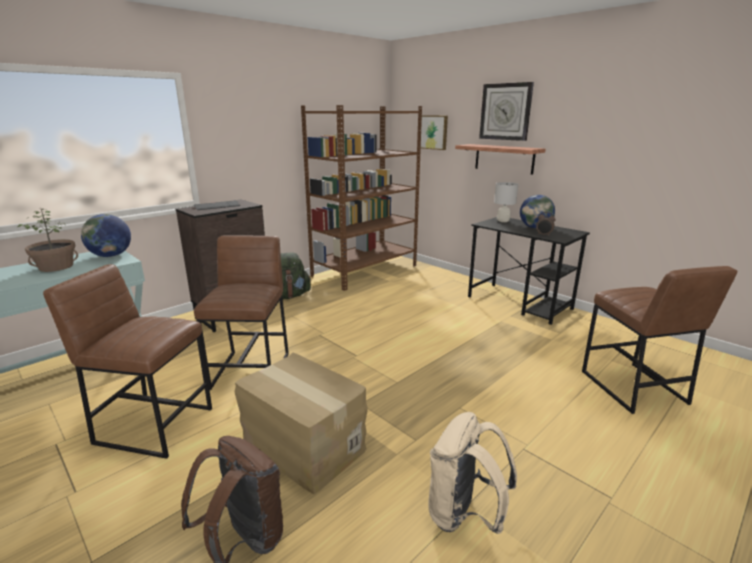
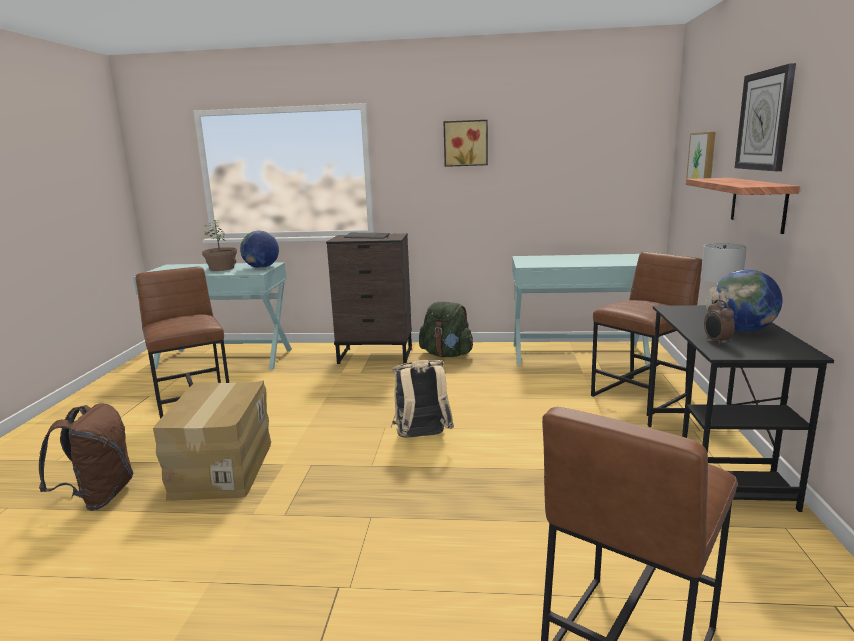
camera: 50 degrees right, 5 degrees down
(251, 369) = (303, 401): brown chair -> brown chair (640, 395)
(270, 117) = (465, 143): none -> picture
(365, 270) = (578, 354): brown bookcase -> turquoise desk
(464, 515) = (193, 585): beige backpack -> beige backpack (422, 438)

